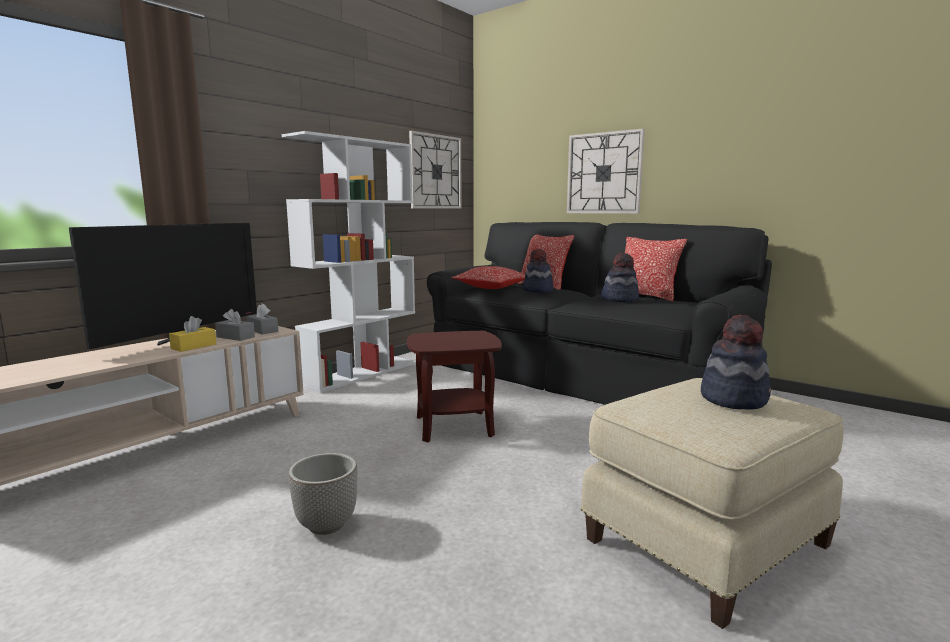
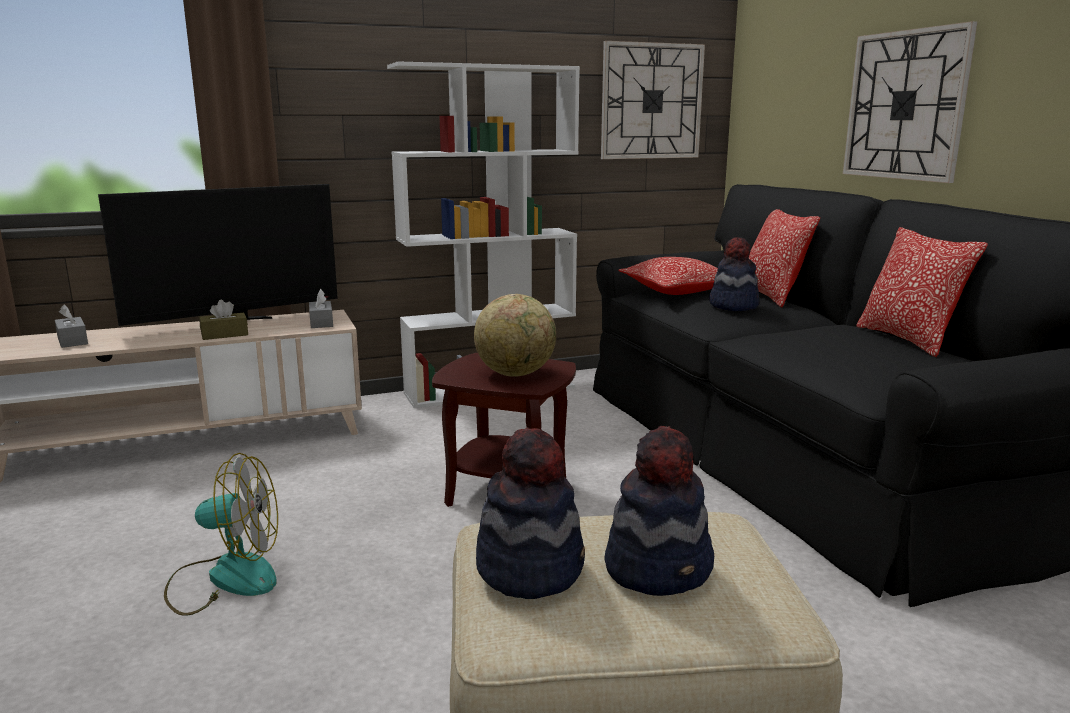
camera: 30 degrees right, 5 degrees up
(194, 346) = (224, 335): yellow tissue box -> brown tissue box
(235, 337) = (281, 328): grey tissue box -> grey tissue box (72, 341)
(326, 524) = (225, 578): planter -> fan
(462, 340) = (516, 374): none -> globe
(619, 299) = (831, 341): hat -> hat (530, 568)

